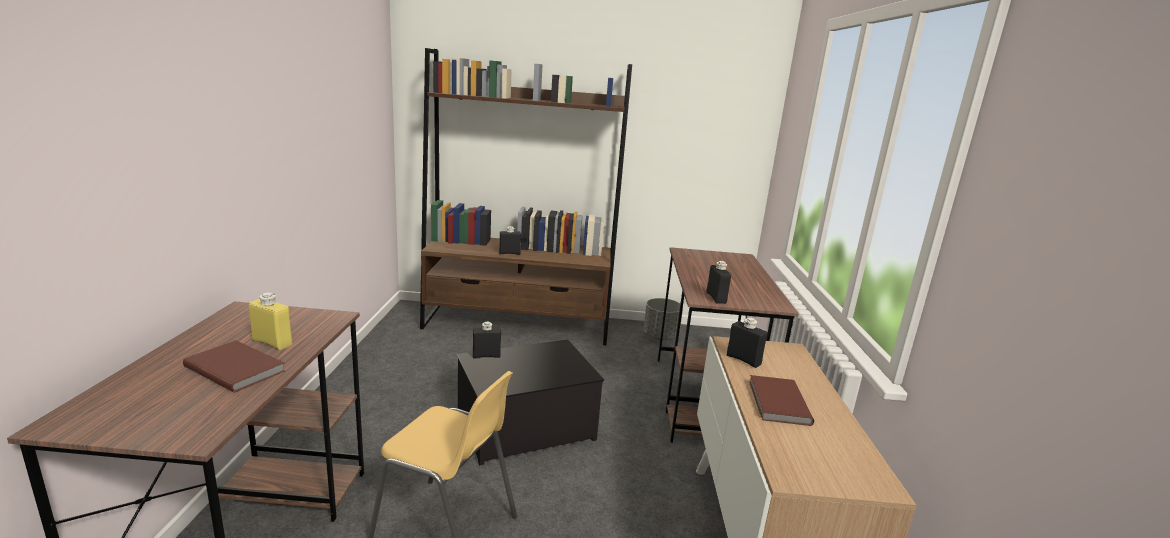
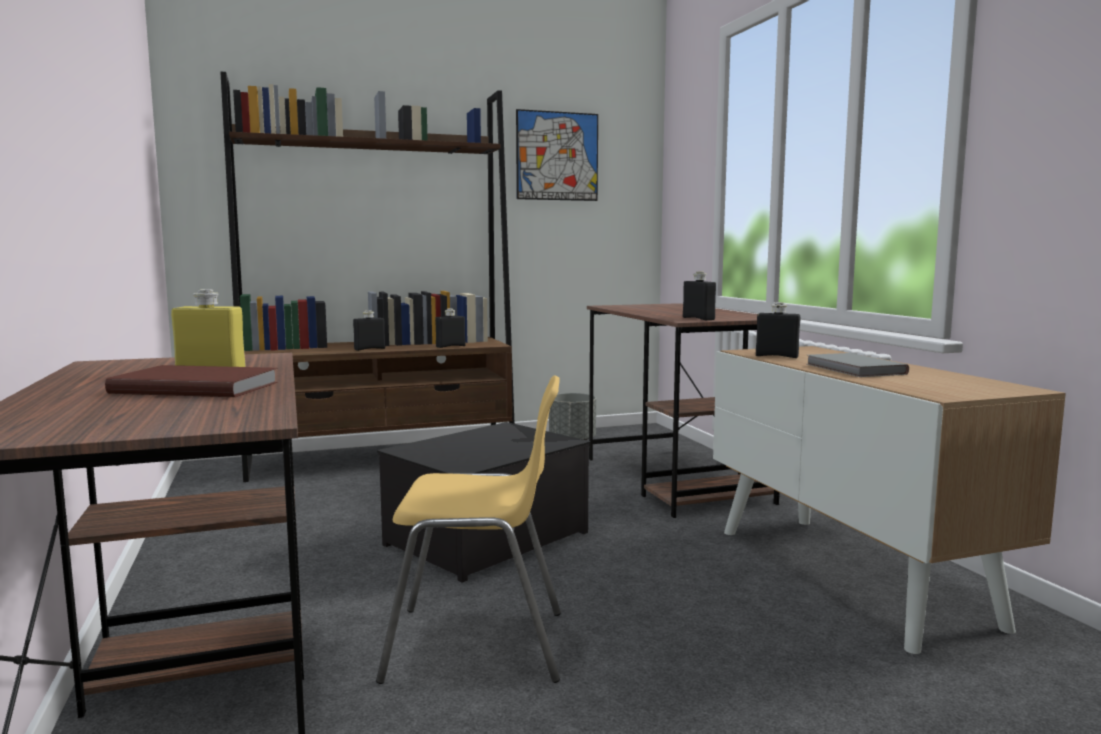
camera: 20 degrees left, 10 degrees down
(486, 355) = (420, 445): black bottle -> black bottle (450, 346)
(684, 112) = (557, 156): none -> picture
(777, 403) = (854, 369): brown book -> grey book

